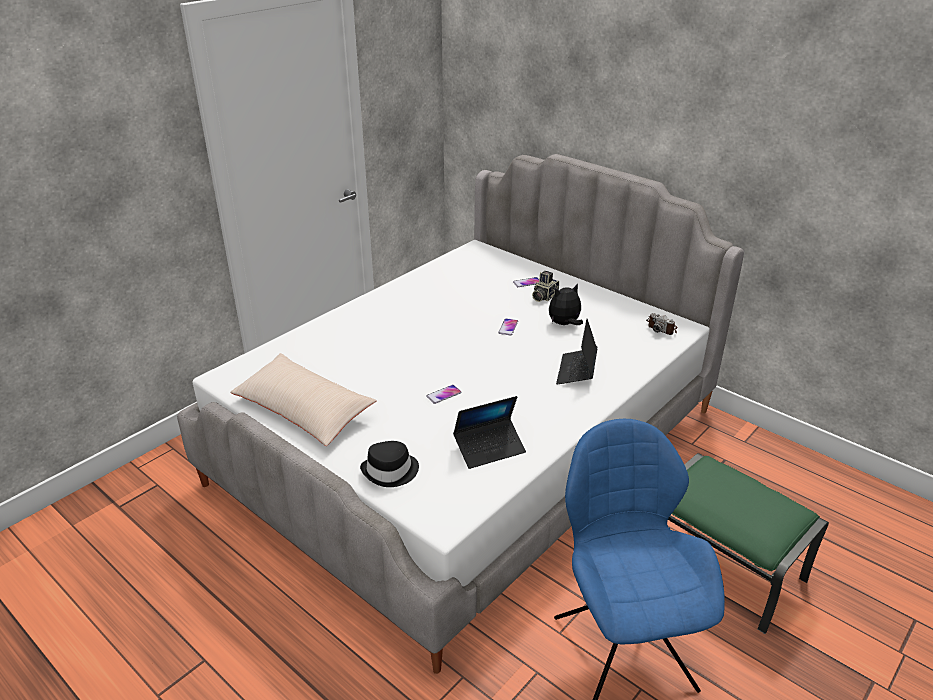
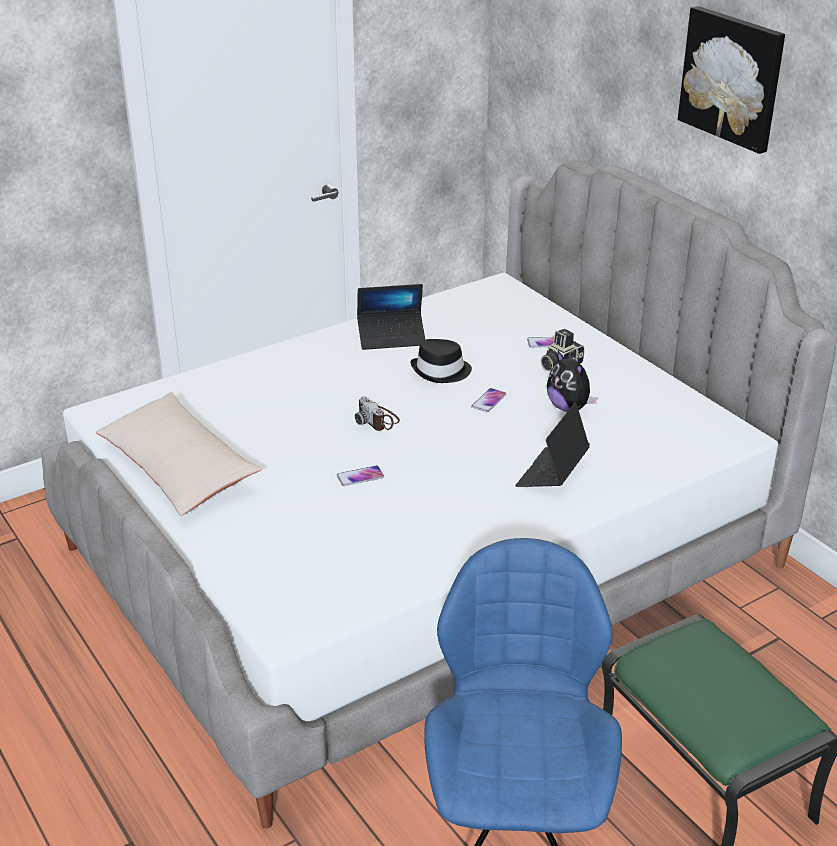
camera: 15 degrees right, 0 degrees up
(390, 471) = (249, 561): black hat -> black hat (441, 371)
(489, 448) = (385, 554): laptop -> laptop (391, 337)
(564, 324) = (569, 408): plush toy -> plush toy turned 120 degrees counterclockwise
(650, 81) = (733, 78): none -> picture
(662, 328) = (706, 433): camera -> camera (377, 420)

